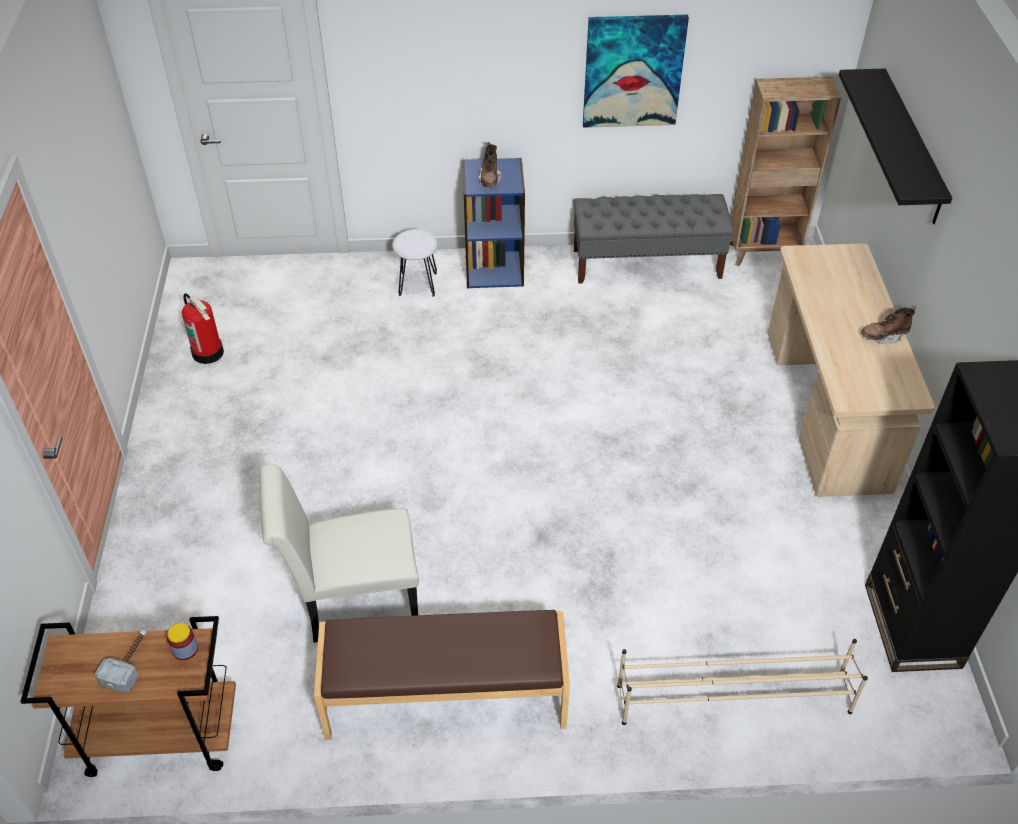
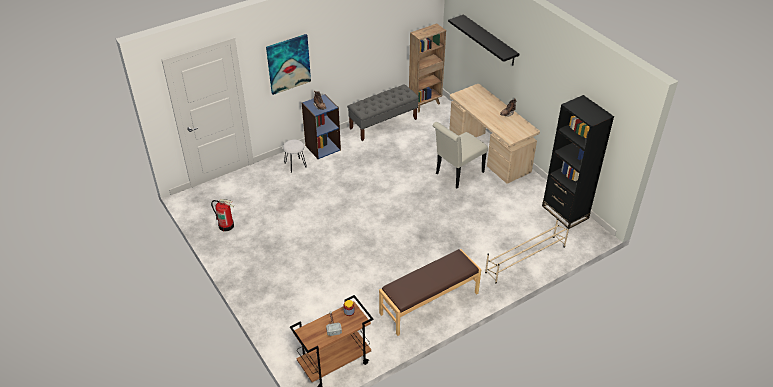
camera: 30 degrees left, 5 degrees down
(352, 601) = (368, 288): white chair -> white chair (457, 174)
(633, 71) = (363, 43): picture -> picture (288, 64)

